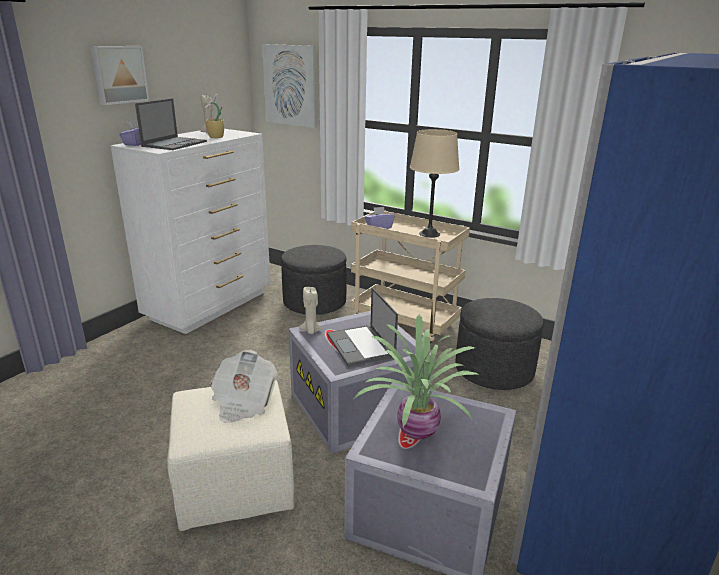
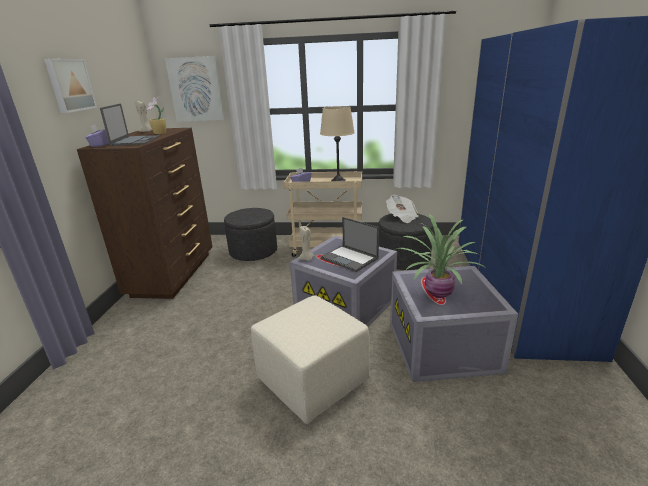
camera: 25 degrees left, 0 degrees up
(211, 305) = (174, 274): white dresser -> brown dresser
(243, 402) = (314, 314): newspaper -> newspaper (401, 217)

